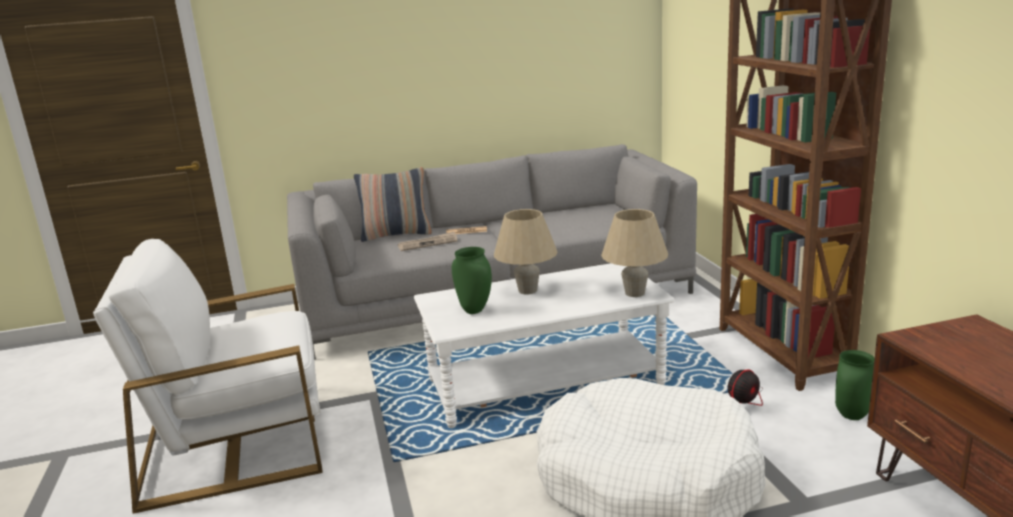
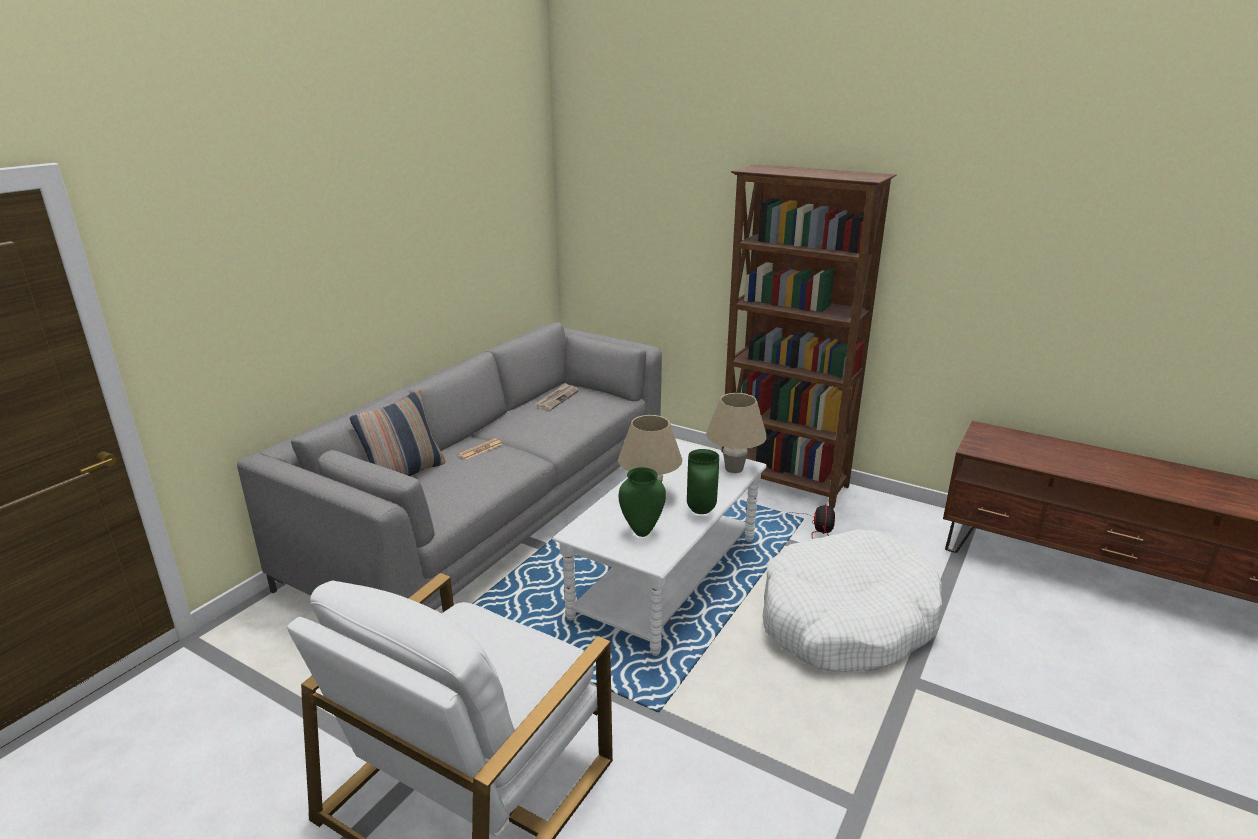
camera: 45 degrees left, 5 degrees up
(428, 243) = (466, 475): newspaper -> newspaper (557, 398)
(852, 416) = (883, 515): green vase -> green vase (702, 510)

